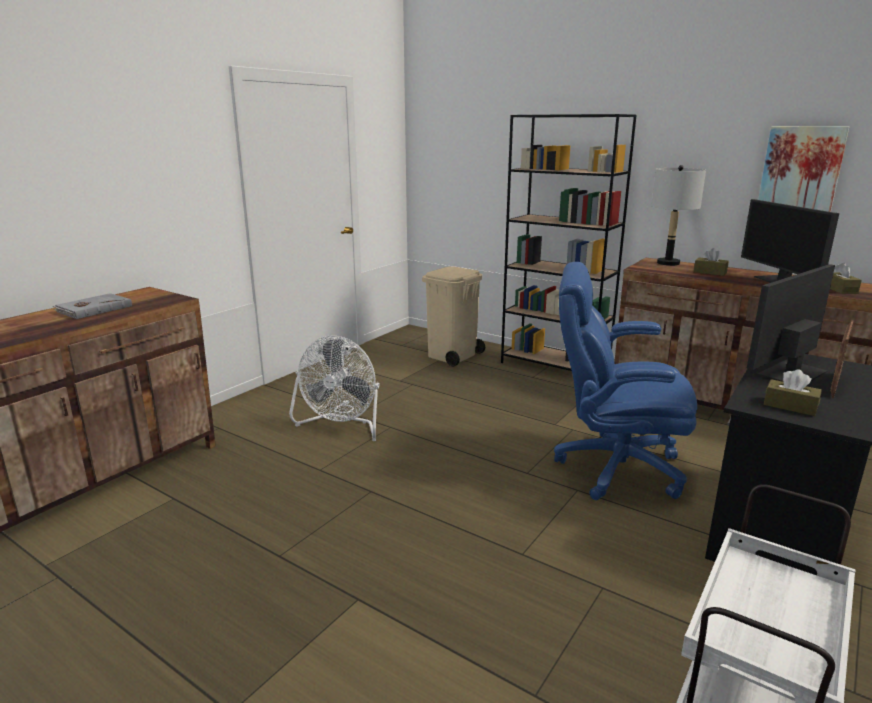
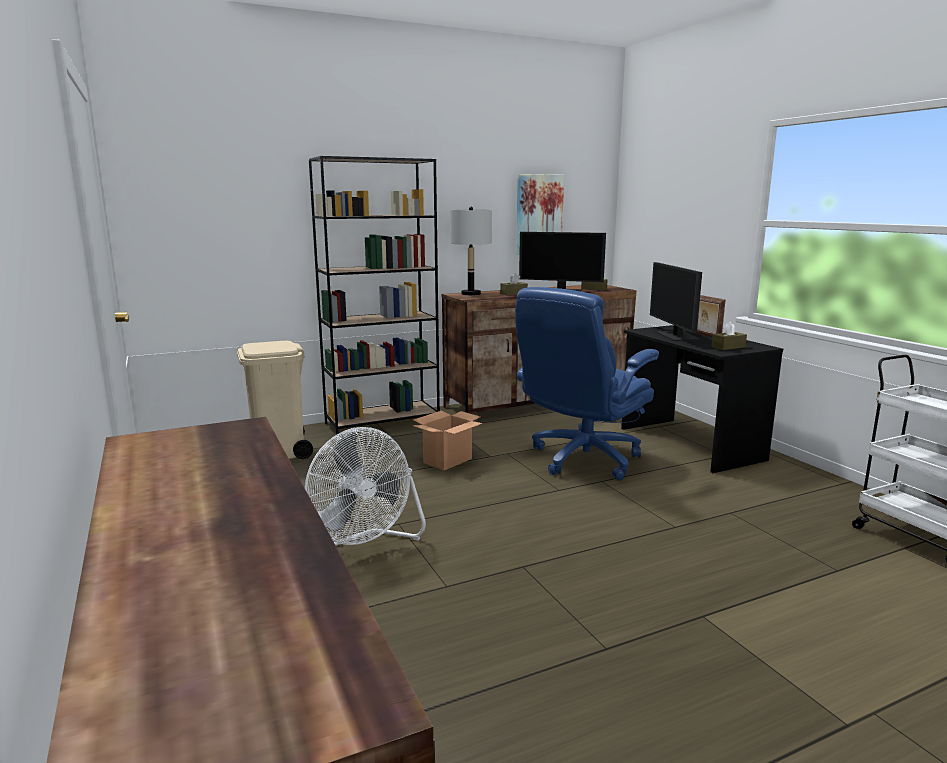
camera: 60 degrees left, 5 degrees down
(93, 309) = (185, 478): grey book -> none
(519, 410) = (448, 460): none -> cardboard box

